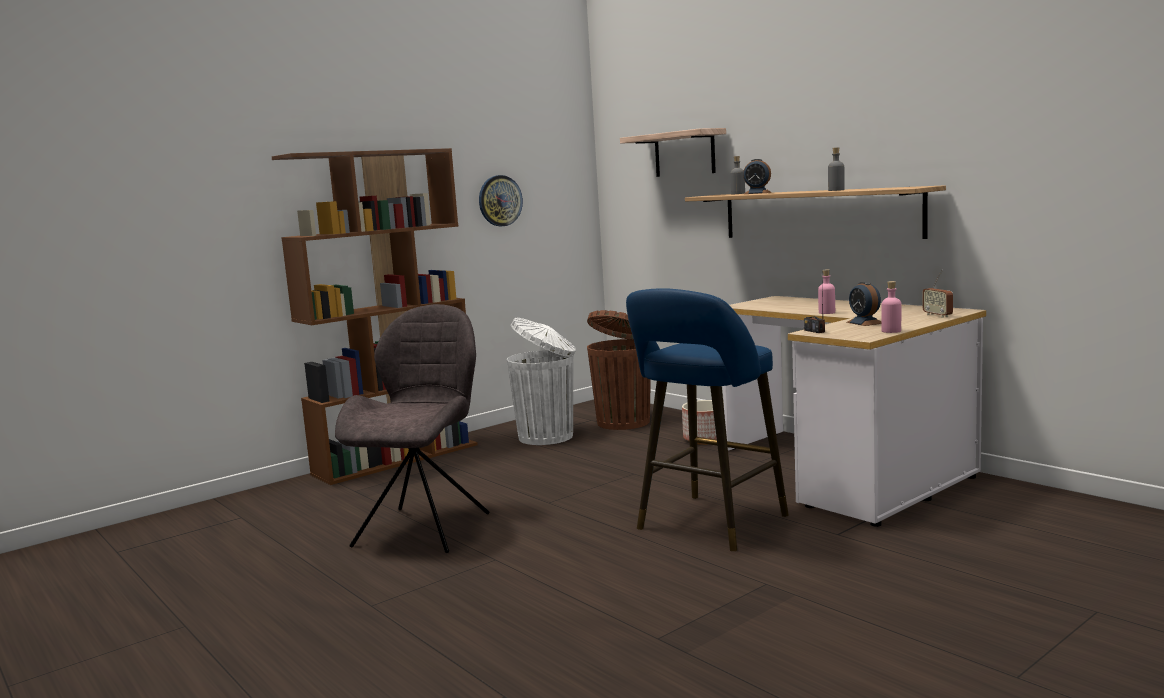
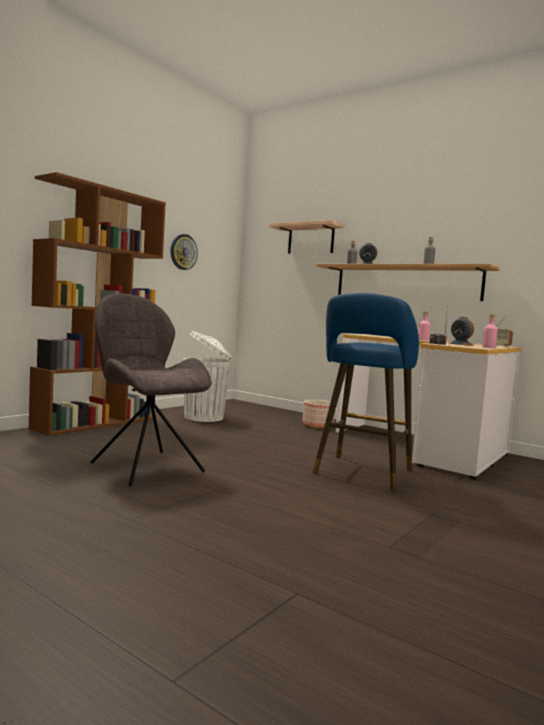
camera: 15 degrees left, 5 degrees down
(425, 528) = (145, 466): grey chair -> grey chair turned 45 degrees counterclockwise
(624, 422) = (253, 413): brown trash can -> none

